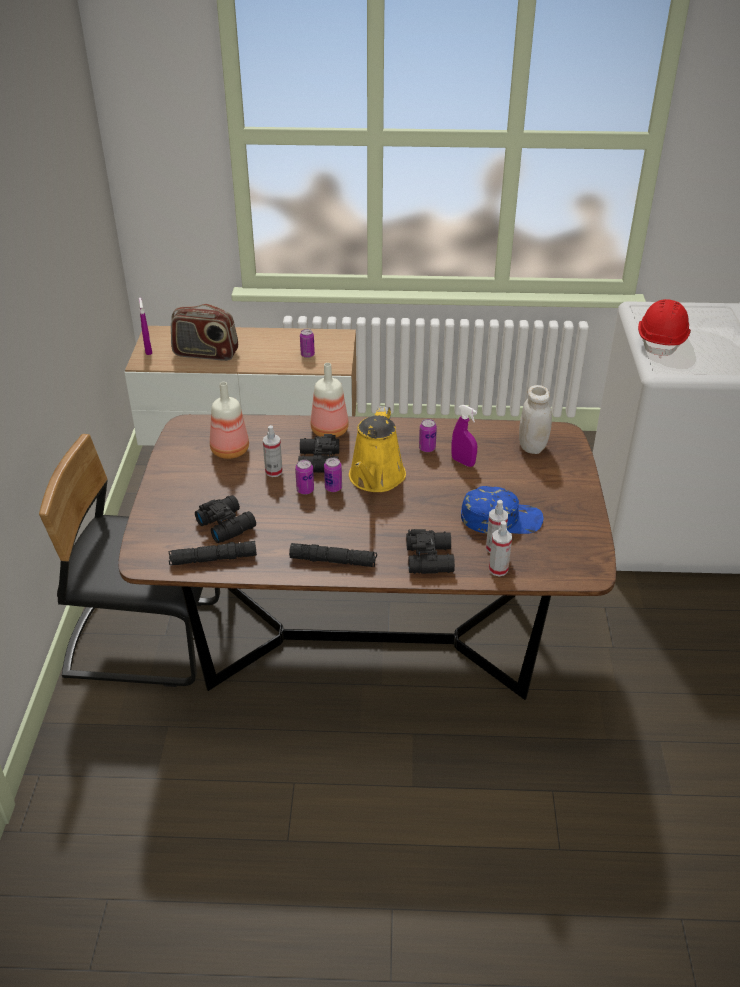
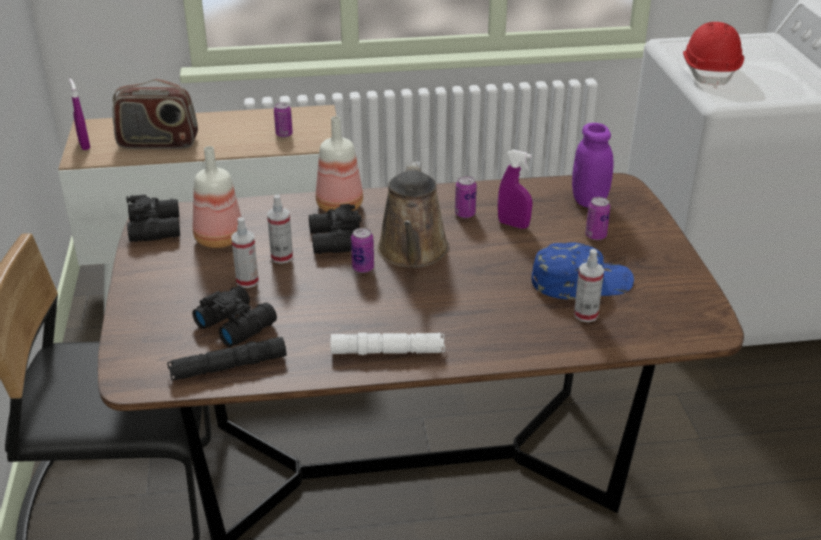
camera: 10 degrees left, 5 degrees down
(305, 490) = (328, 274): can -> can (595, 236)
(333, 561) = (388, 351): black flashlight -> white flashlight
(375, 479) = (413, 253): yellow watering can -> brown watering can
(431, 558) = (511, 335): black binoculars -> black binoculars (157, 228)
(498, 569) = (599, 339): spray bottle -> spray bottle (247, 281)
(532, 447) = (589, 201): white jar -> purple jar

